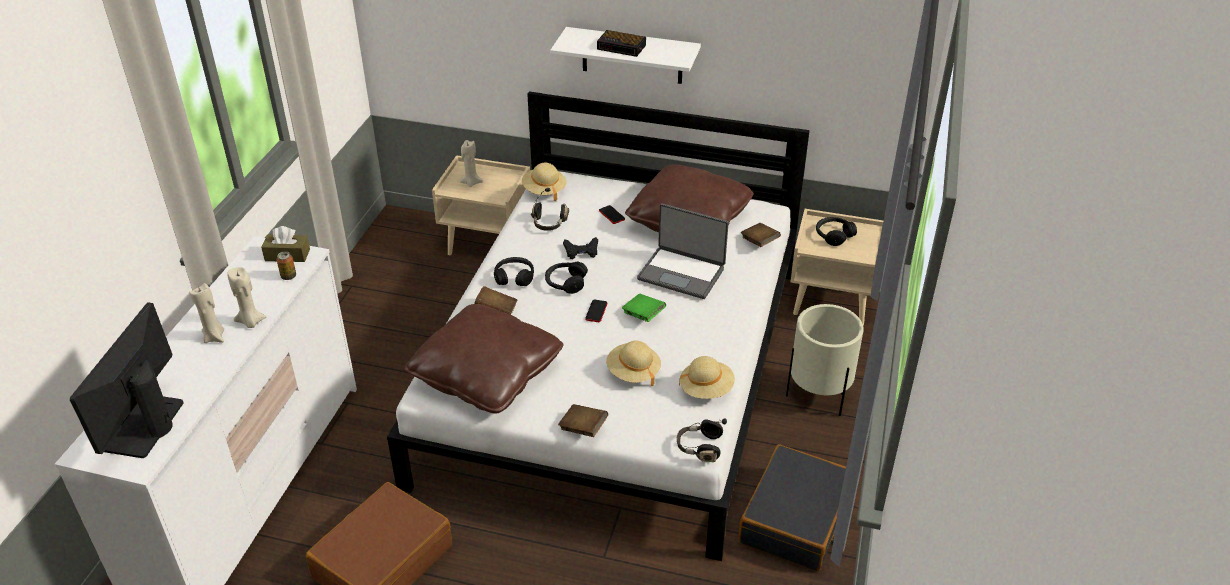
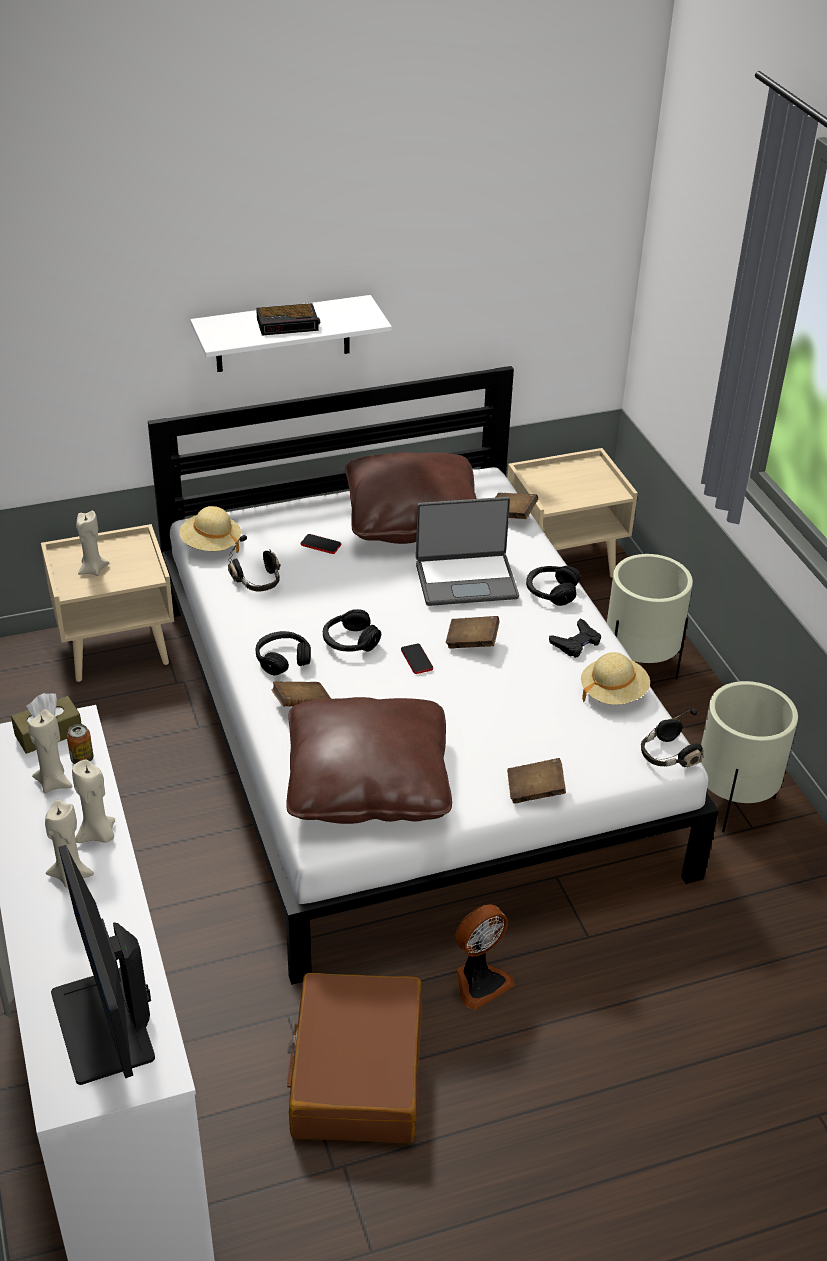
camera: 35 degrees left, 0 degrees up
(261, 283) = (54, 782): none -> beige candle
(507, 547) = (479, 981): none -> fan
(581, 251) = (329, 598): black game controller -> black game controller (576, 643)
(633, 372) = (523, 708): beige hat -> none
(643, 315) = (472, 642): green book -> brown book
(796, 519) = (732, 802): black suitcase -> beige planter
(834, 235) = (562, 483): black headphones -> black headphones (551, 591)

